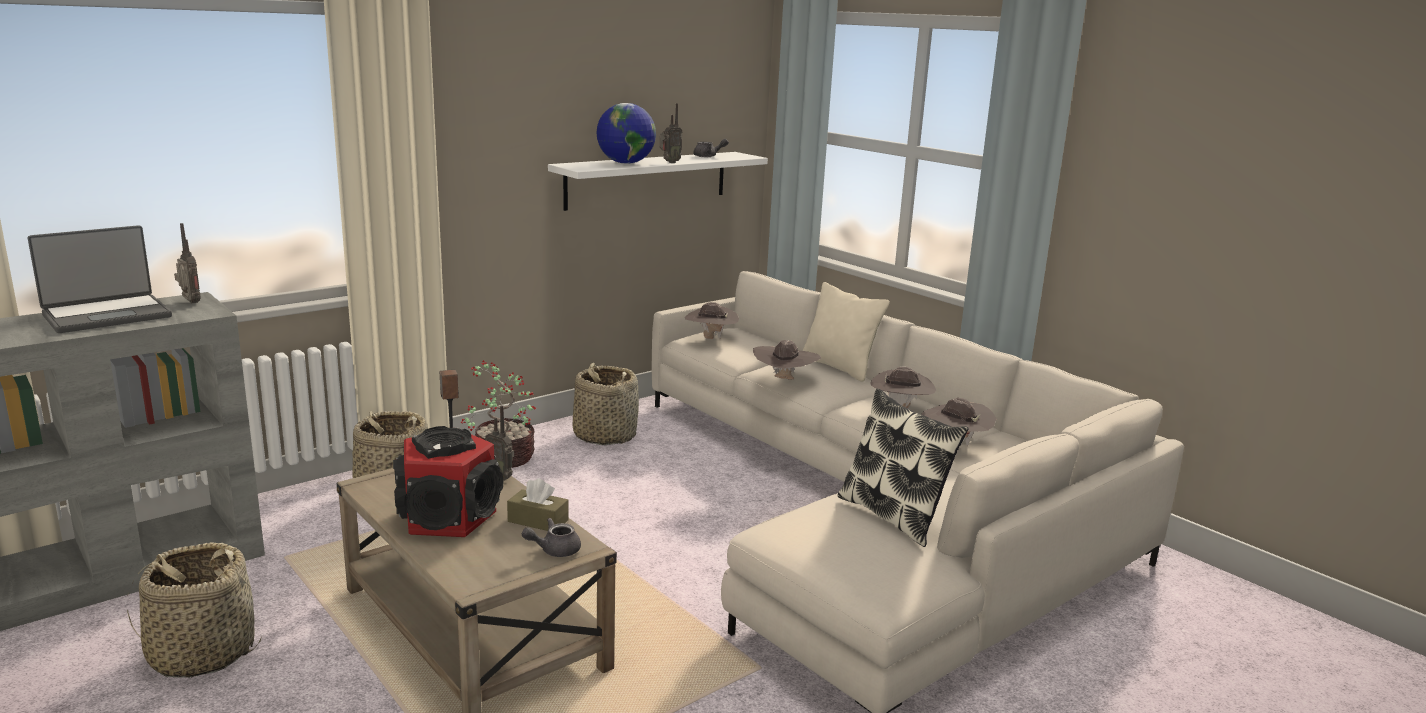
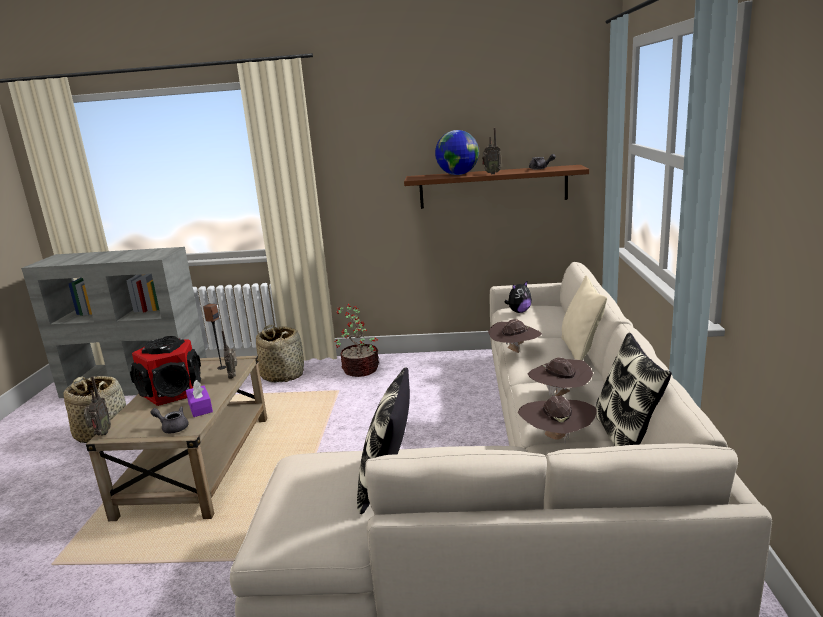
camera: 45 degrees right, 0 degrees up
(107, 315) = (124, 254): laptop -> none
(190, 303) = (163, 251): radio -> radio (101, 434)
(538, 521) = (200, 407): brown tissue box -> purple tissue box
(604, 435) = (434, 369): basket -> none
(647, 179) = (493, 187): white shelf -> brown shelf
(710, 339) = (519, 311): brown hat -> plush toy
(996, 429) = (626, 437): none -> pillow

